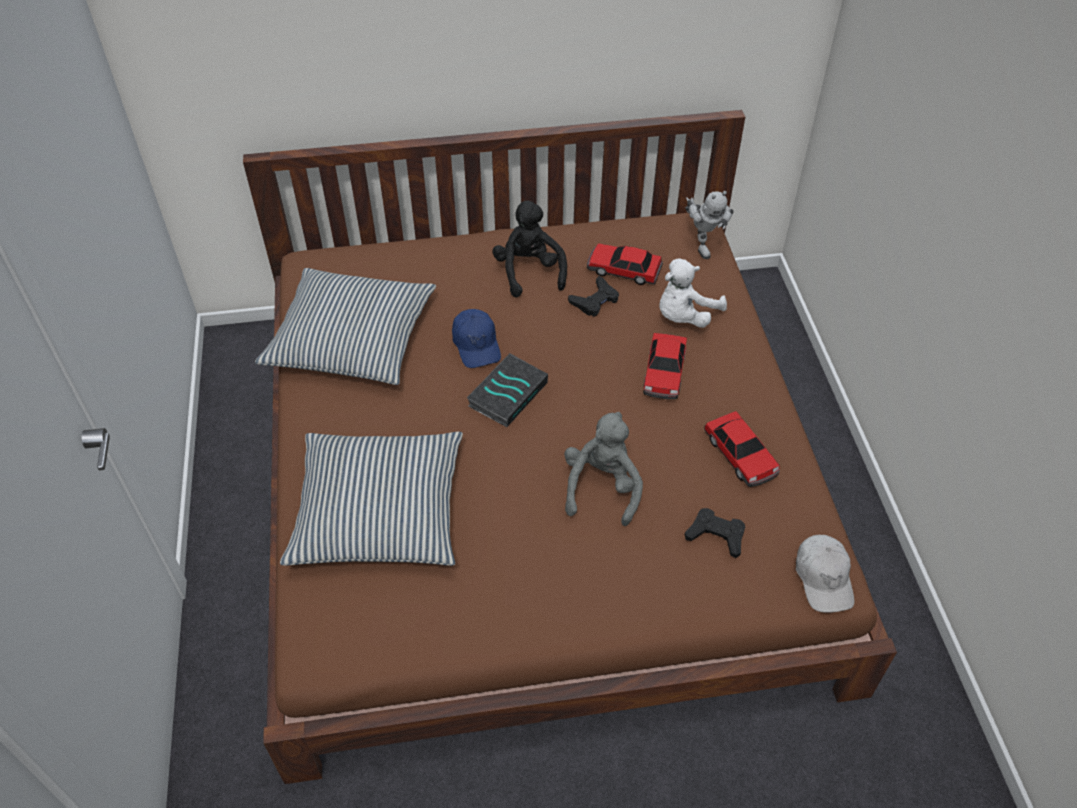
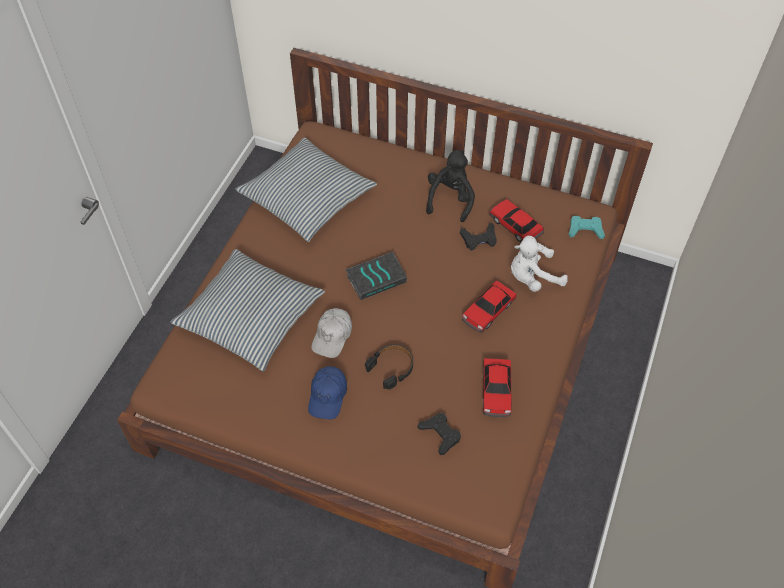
camera: 30 degrees right, 5 degrees up
(476, 344) = (380, 235): blue cap -> blue cap (328, 396)
(602, 487) = (391, 368): grey plush toy -> black headphones
(701, 244) = (585, 230): toy robot -> turquoise game controller
(823, 578) = (488, 497): white cap -> white cap (332, 336)

